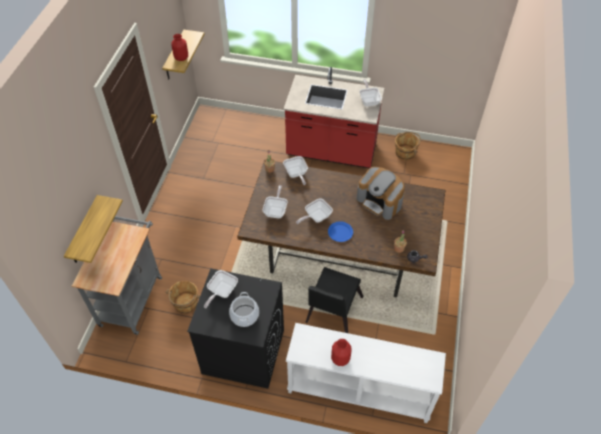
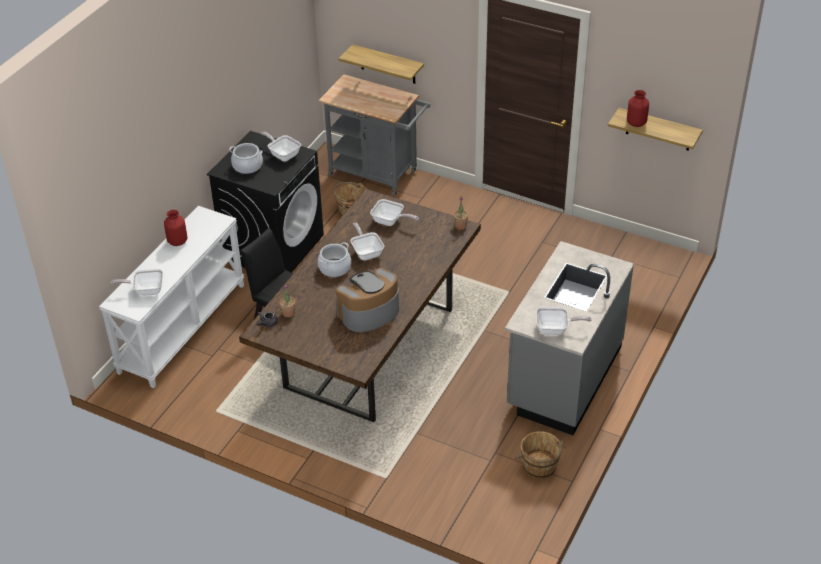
camera: 105 degrees right, 10 degrees down
(296, 174) = (443, 246): frying pan -> frying pan (145, 290)
(331, 151) = (563, 377): red counter -> grey counter
(340, 232) = (335, 268): blue plate -> cooking pot

